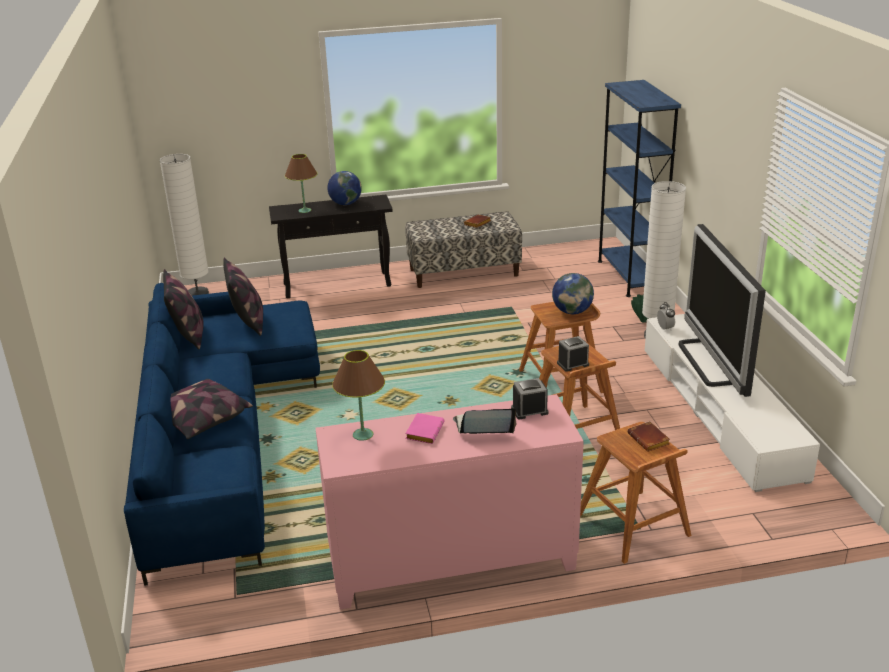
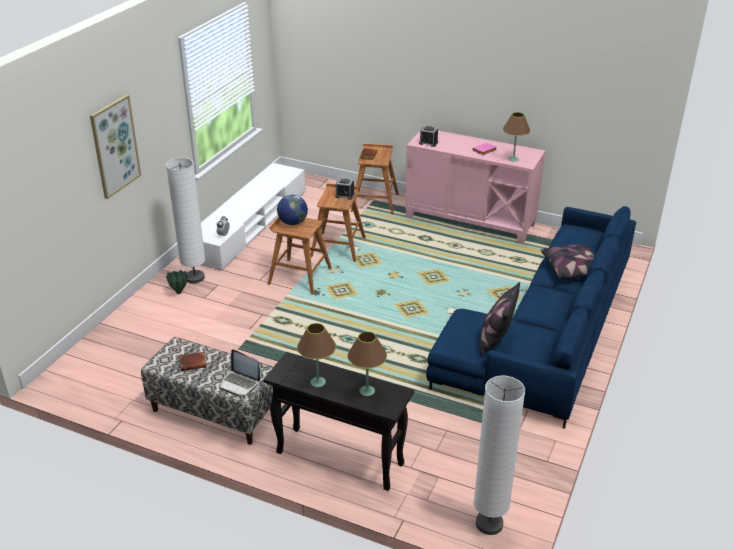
camera: 145 degrees left, 5 degrees up
(188, 335) = (550, 349): pillow -> none
(345, 204) = (318, 382): globe -> brown table lamp
(483, 428) = (457, 144): laptop -> laptop (240, 383)
(629, 276) = (108, 335): blue bookcase -> none
(699, 132) = (115, 146): none -> picture
(710, 362) = (242, 208): television -> none

